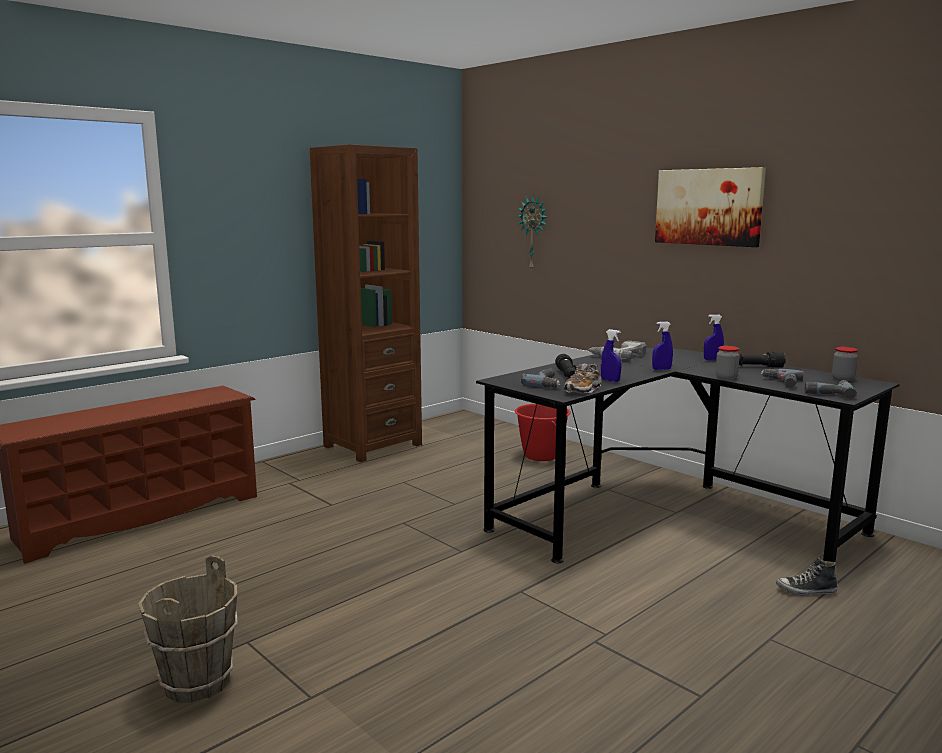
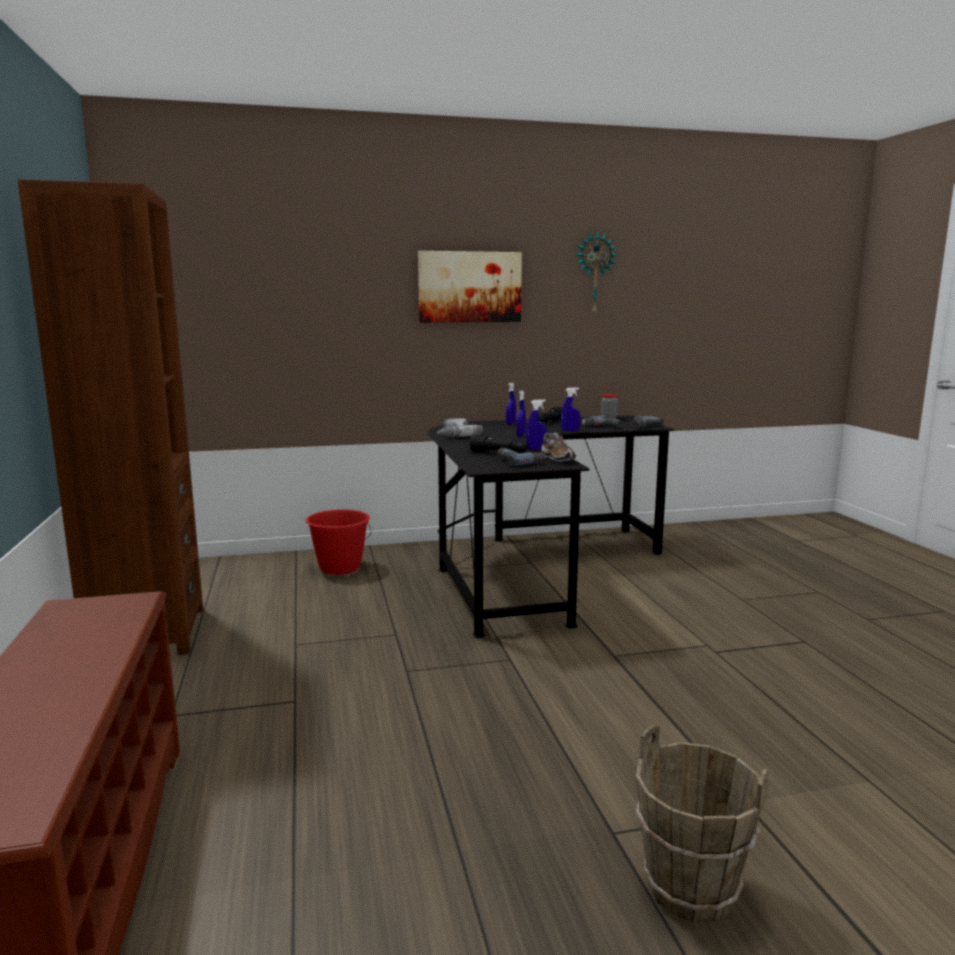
camera: 60 degrees left, 0 degrees up
(534, 233) = (247, 320): wall clock -> wall clock (594, 273)
(726, 377) = (570, 431): jar -> blue spray bottle
(806, 591) = (687, 570): shoe -> none

